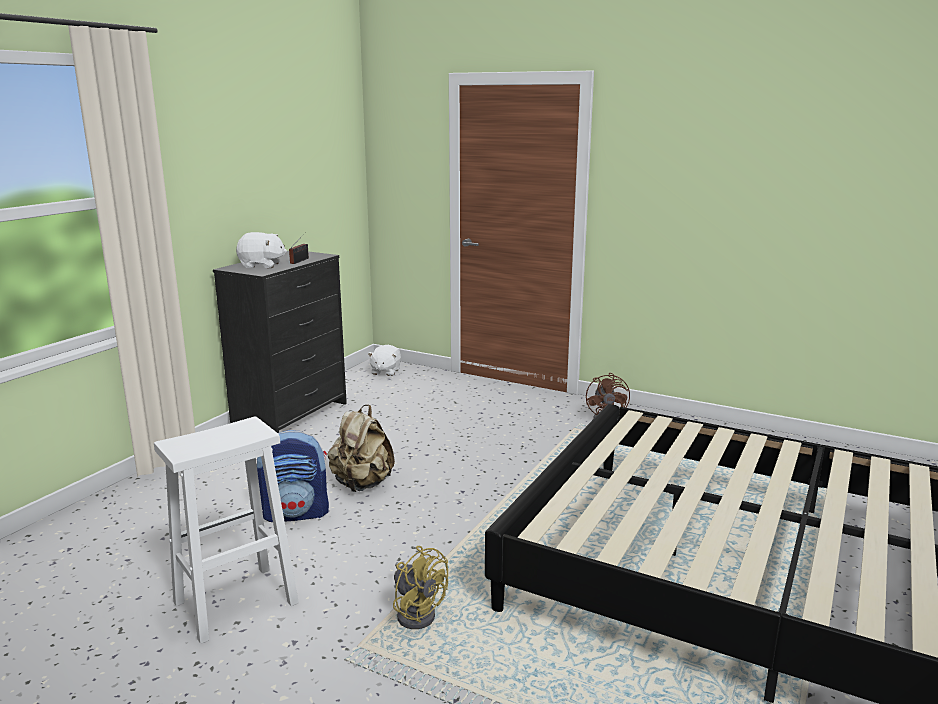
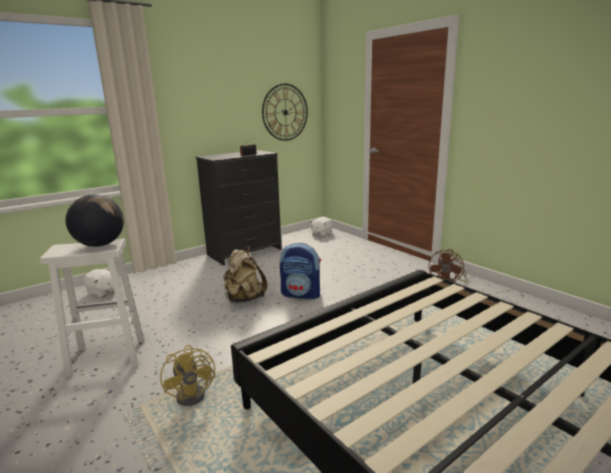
camera: 25 degrees right, 0 degrees up
(235, 431) = (100, 245): none -> globe
(261, 265) = (223, 156): white plush toy -> white plush toy (102, 292)
(296, 513) = (192, 309): backpack -> backpack (301, 294)
(323, 187) = (285, 112): none -> wall clock

